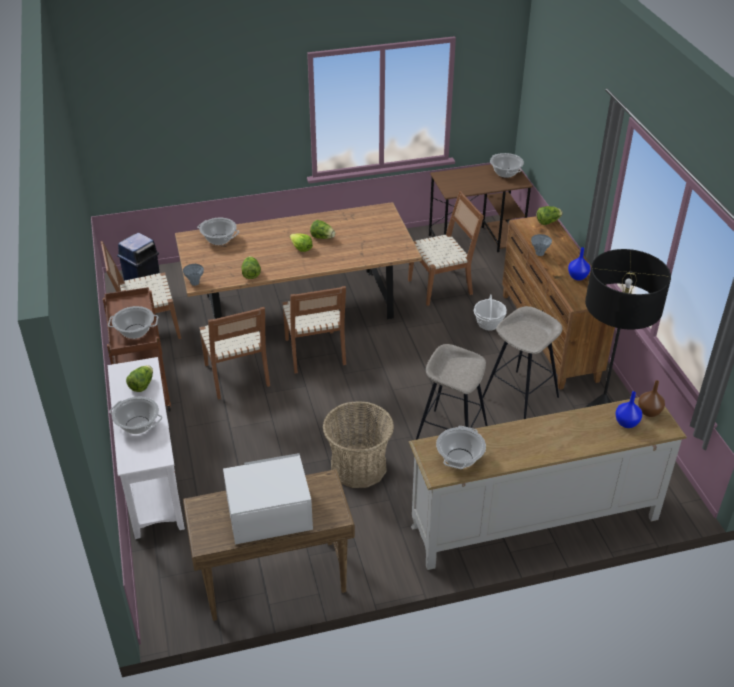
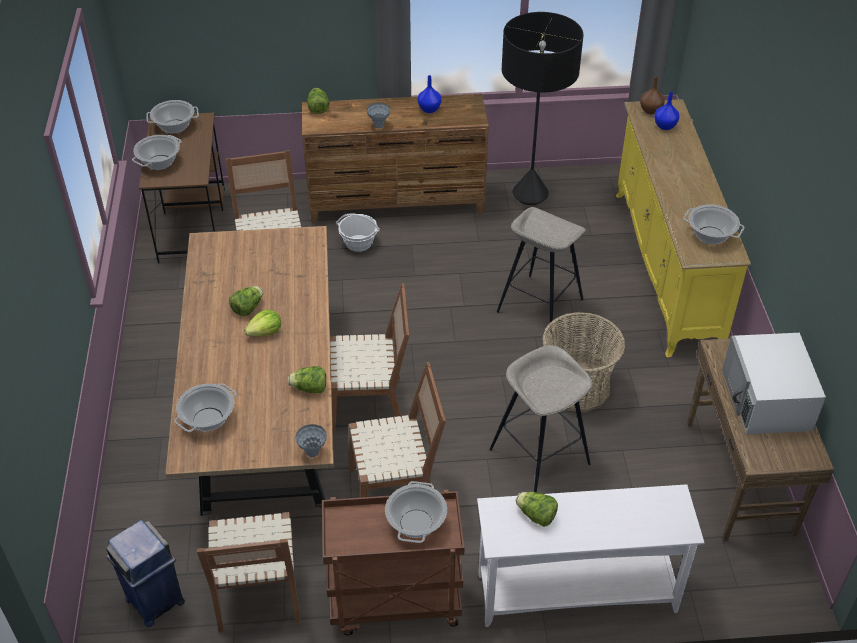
camera: 80 degrees left, 5 degrees up
(138, 425) = (615, 520): cooking pot -> cooking pot (159, 162)
(520, 397) = (488, 243): grey stool -> grey stool (539, 456)
(534, 521) = (664, 268): grey cabinet -> yellow cabinet

